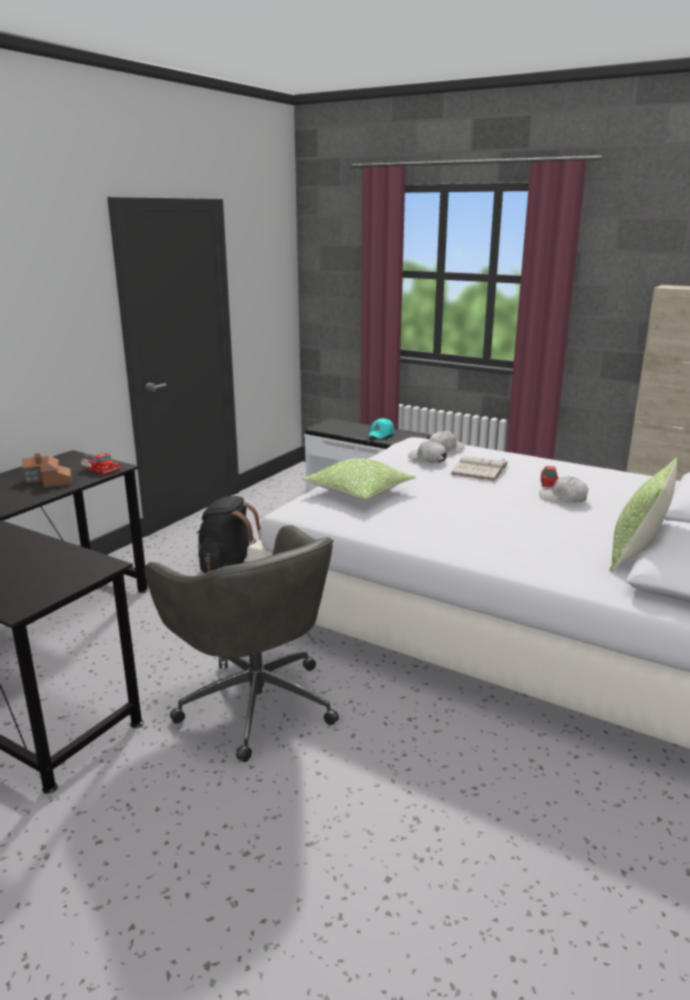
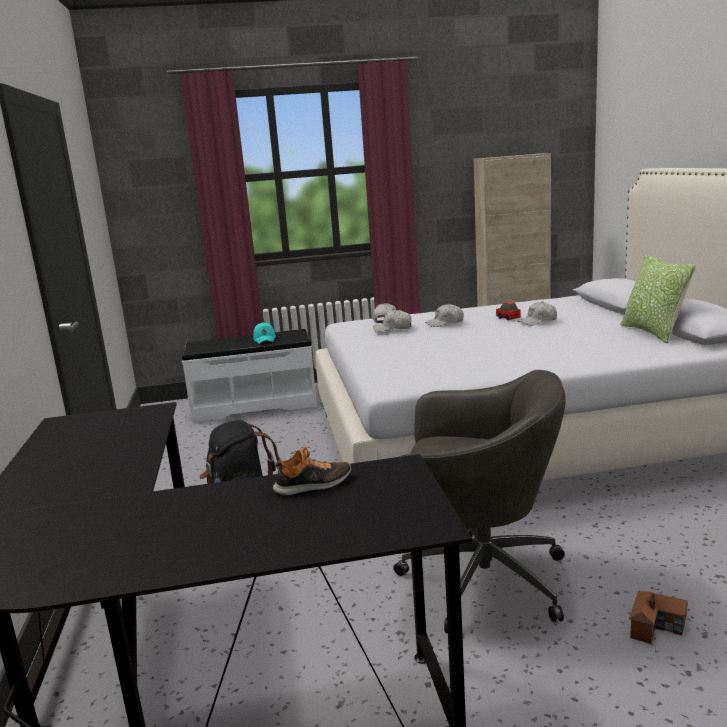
camera: 40 degrees left, 5 degrees down
(45, 553) = (314, 485): none -> shoe
(49, 481) = (108, 445): toy house -> toy house (658, 625)
(99, 469) = (137, 417): toy truck -> none
(358, 492) = (402, 361): pillow -> none
(479, 468) = (445, 323): white book -> white cap

